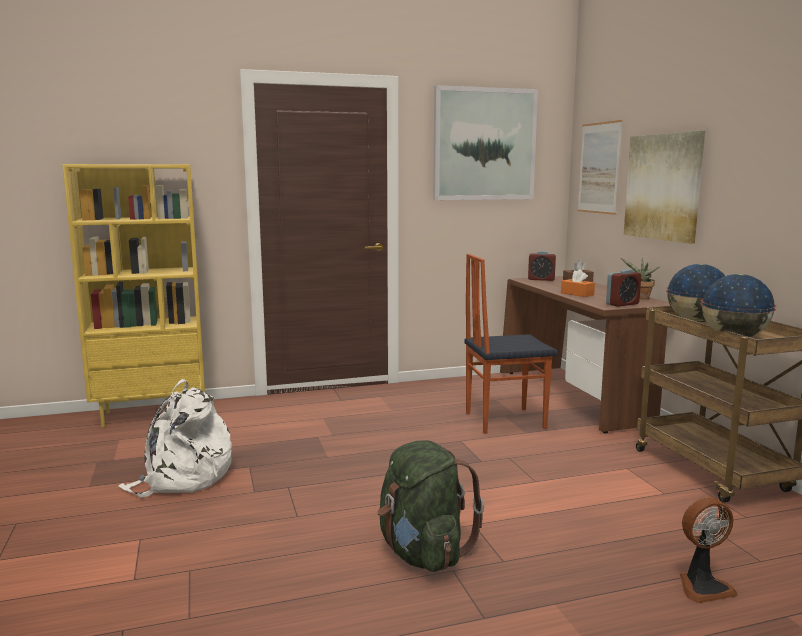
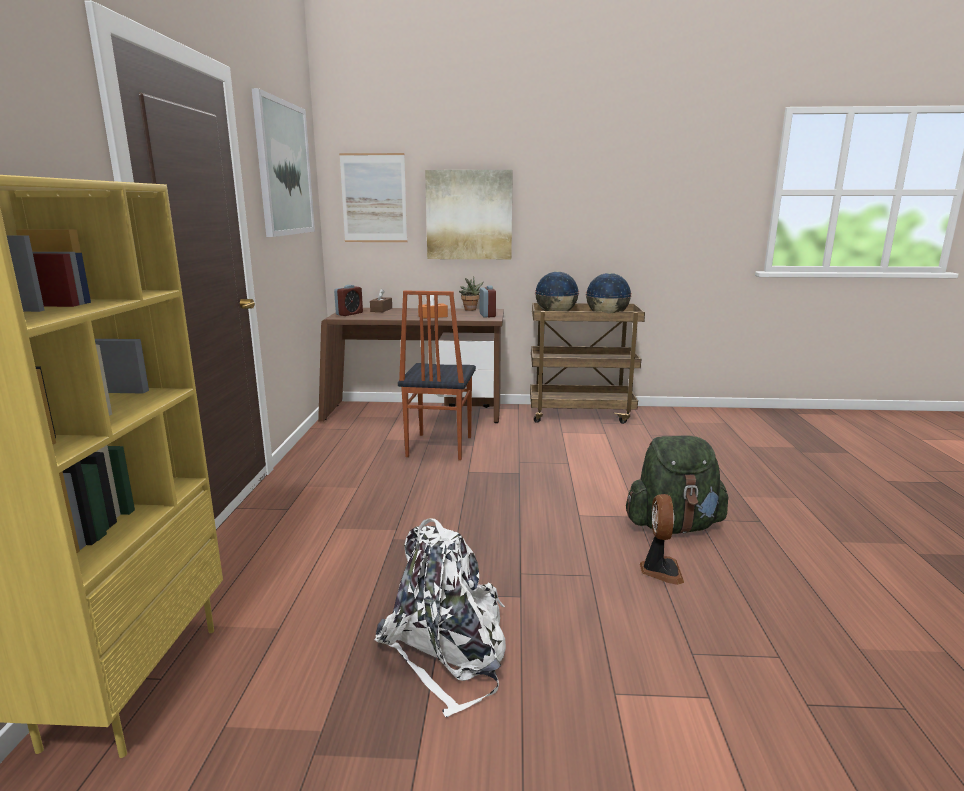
camera: 70 degrees left, 5 degrees up
(702, 586) = (721, 455): fan -> fan (660, 570)

